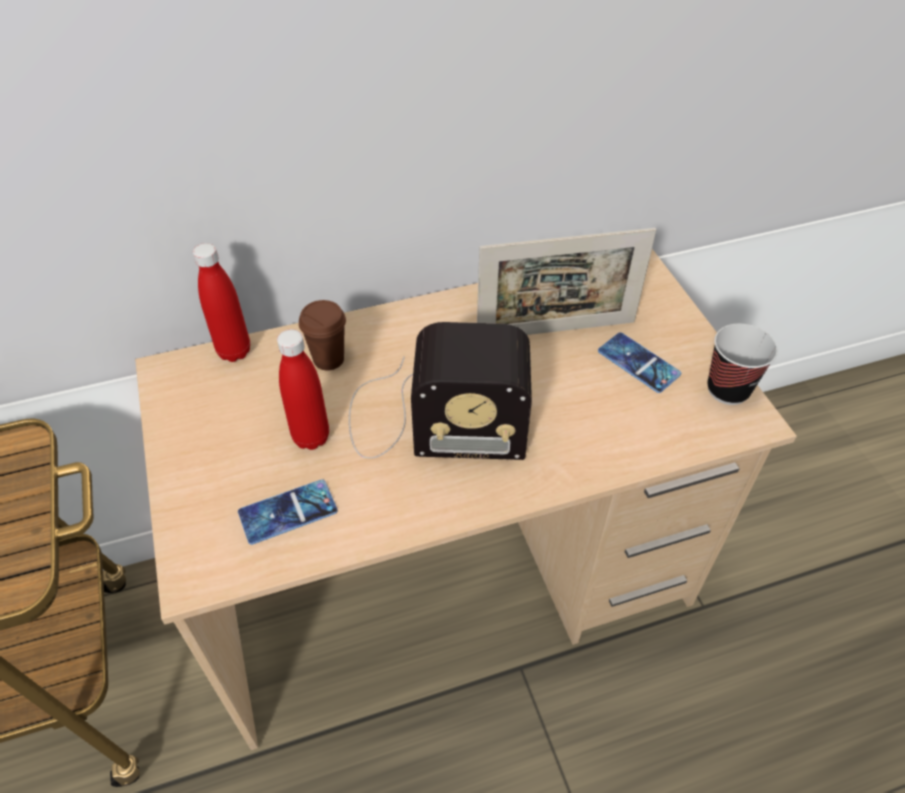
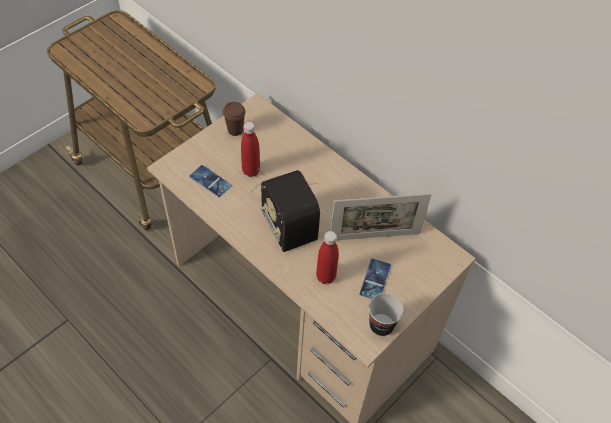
camera: 60 degrees right, 5 degrees up
(234, 351) = (281, 122): red bottle -> red bottle (325, 277)
(328, 359) = (297, 156): brown cup -> brown cup (235, 130)
(556, 330) = (374, 236): picture frame -> picture frame turned 60 degrees counterclockwise

